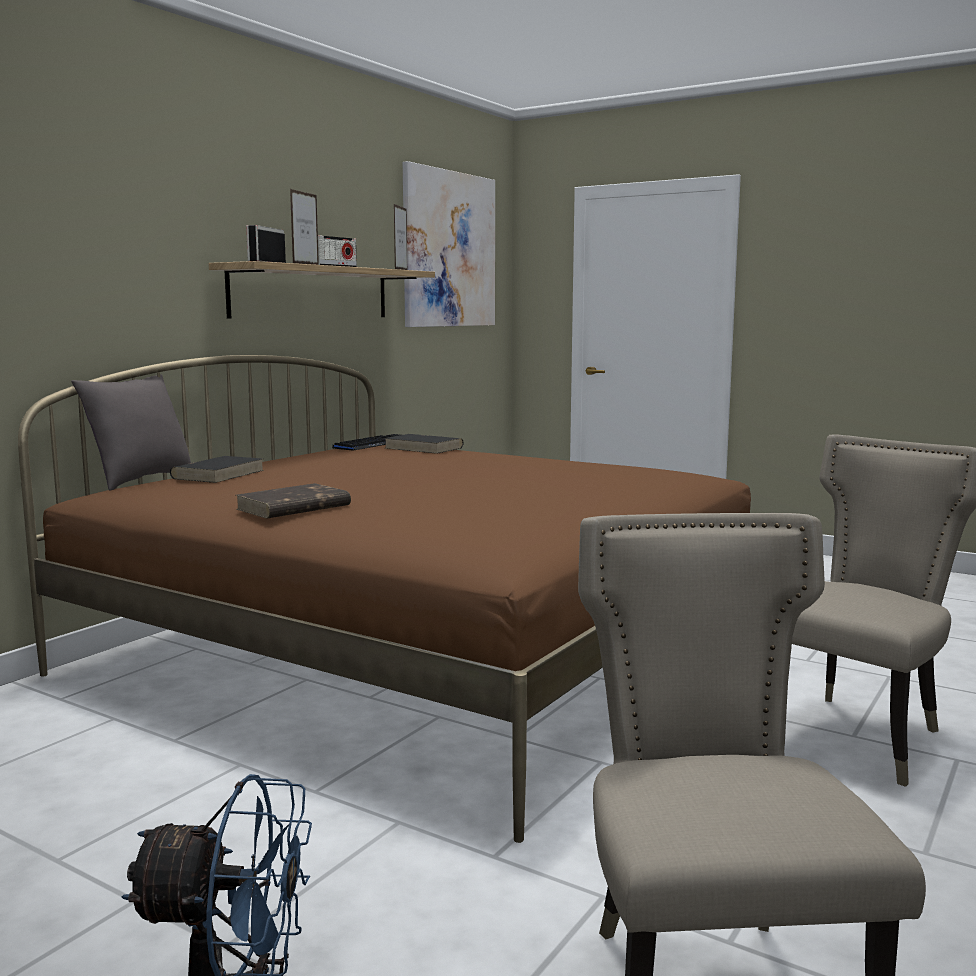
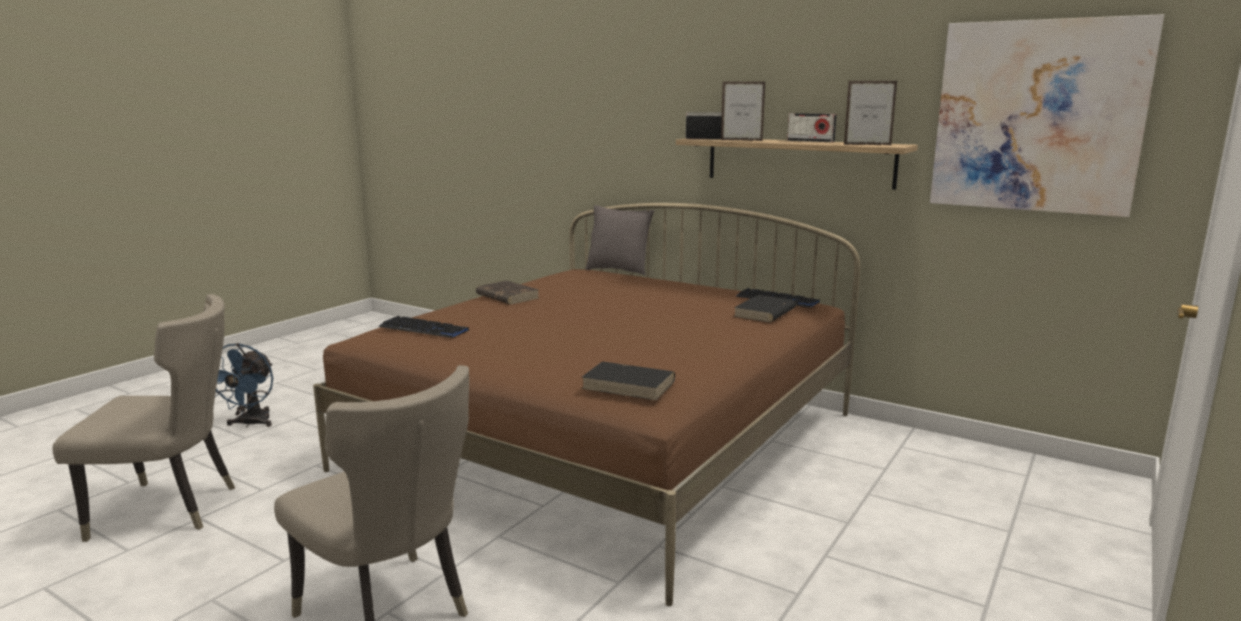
camera: 90 degrees right, 5 degrees up
(219, 474) = (621, 278): black book -> black book (629, 385)
(486, 529) = (423, 329): none -> keyboard

